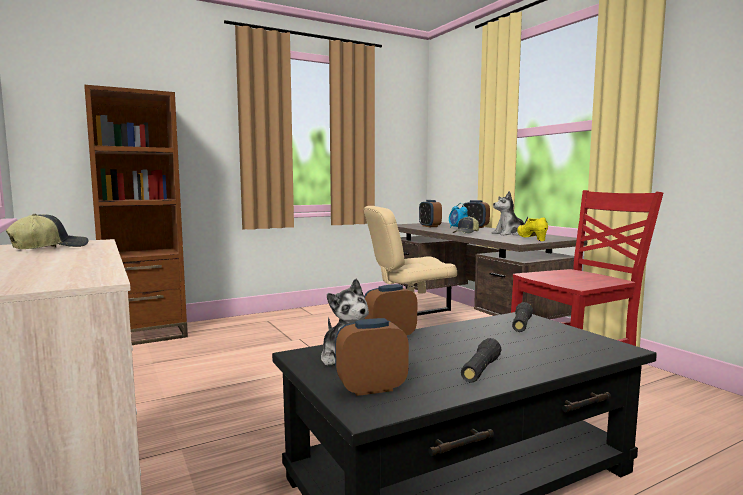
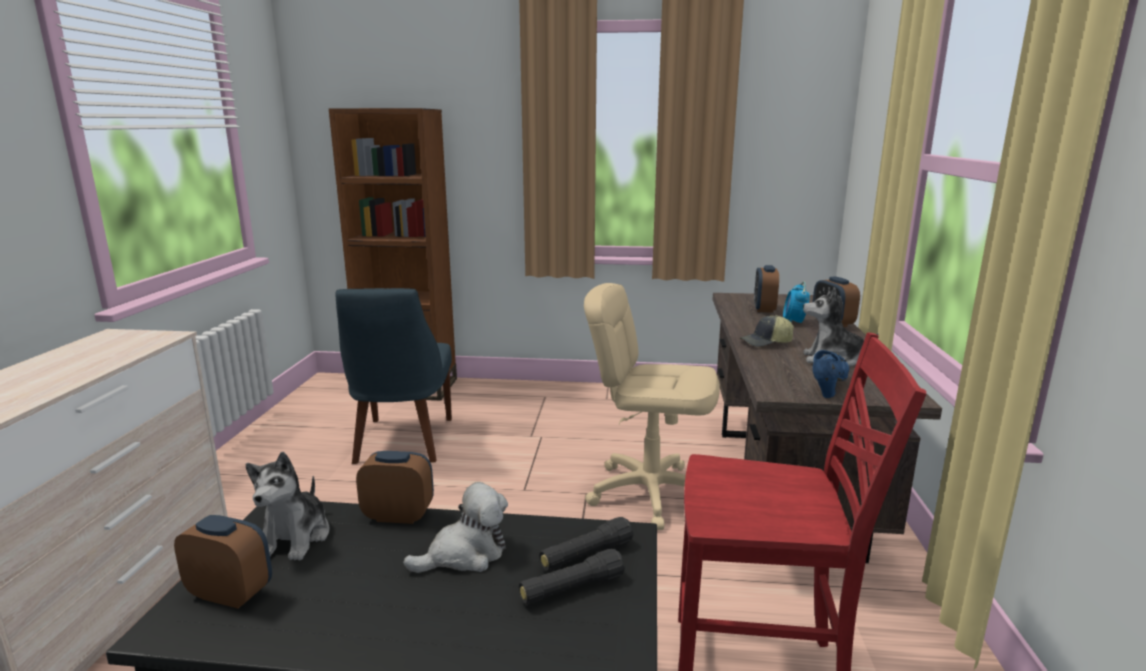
camera: 35 degrees right, 10 degrees up
(50, 248) = (106, 346): cap -> none
(196, 364) = (402, 442): none -> blue chair
(465, 339) = (465, 554): none -> plush toy
(480, 370) = (368, 620): black flashlight -> black flashlight (571, 589)
(532, 239) = (827, 386): yellow shoe -> blue shoe

